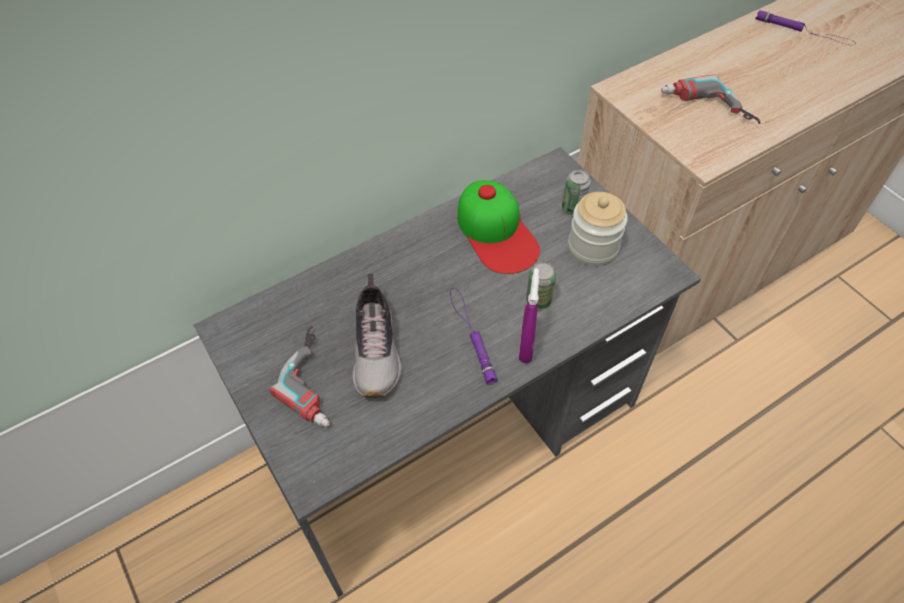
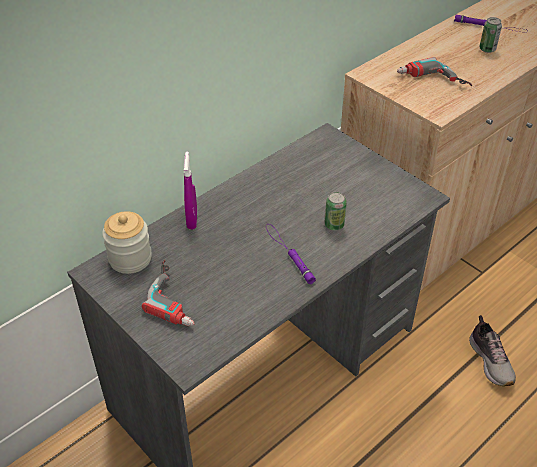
camera: 10 degrees left, 10 degrees down
(377, 351) = (218, 272): shoe -> shoe (491, 361)
(497, 232) = (292, 184): cap -> none
(526, 347) = (332, 256): purple spray bottle -> purple spray bottle (192, 220)
(573, 208) = (346, 162): can -> can (487, 49)
(593, 247) = (366, 185): jar -> jar (130, 258)

